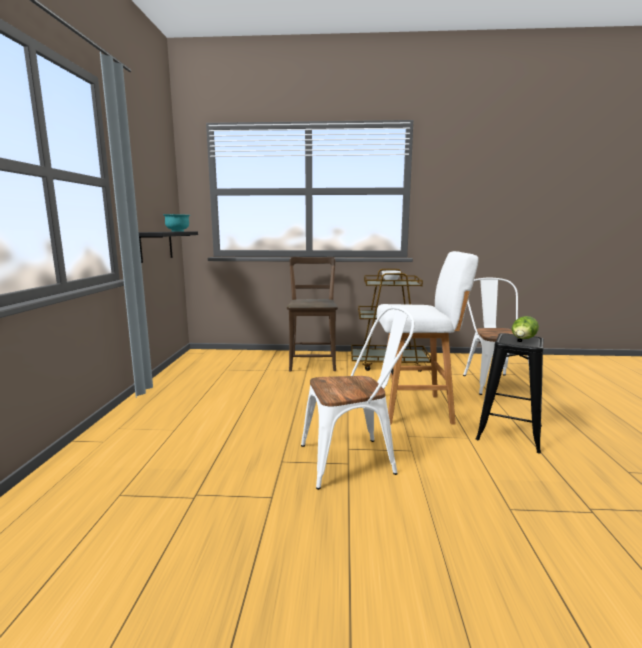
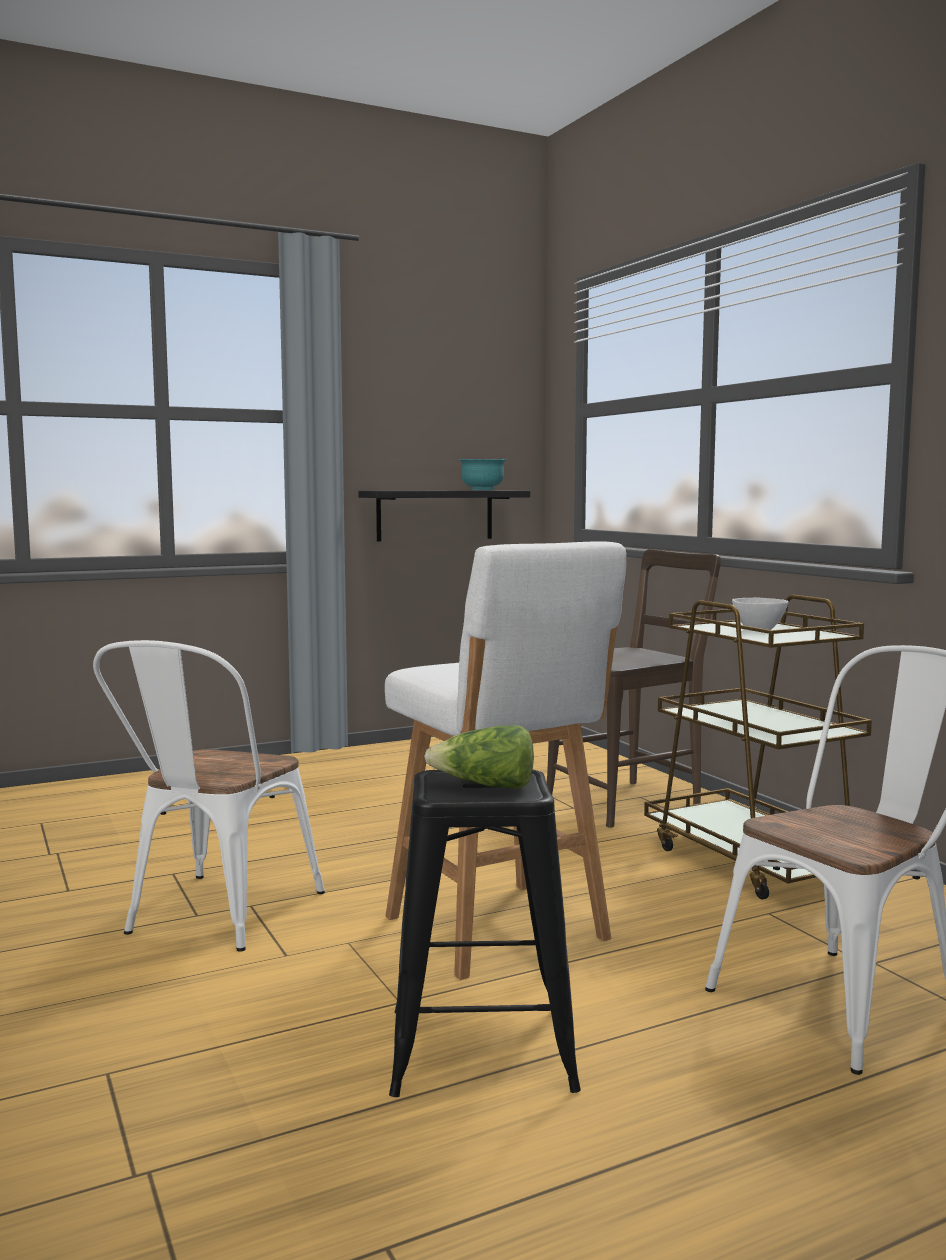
camera: 60 degrees right, 5 degrees down
(355, 459) = (214, 917): white chair -> white chair turned 60 degrees clockwise

